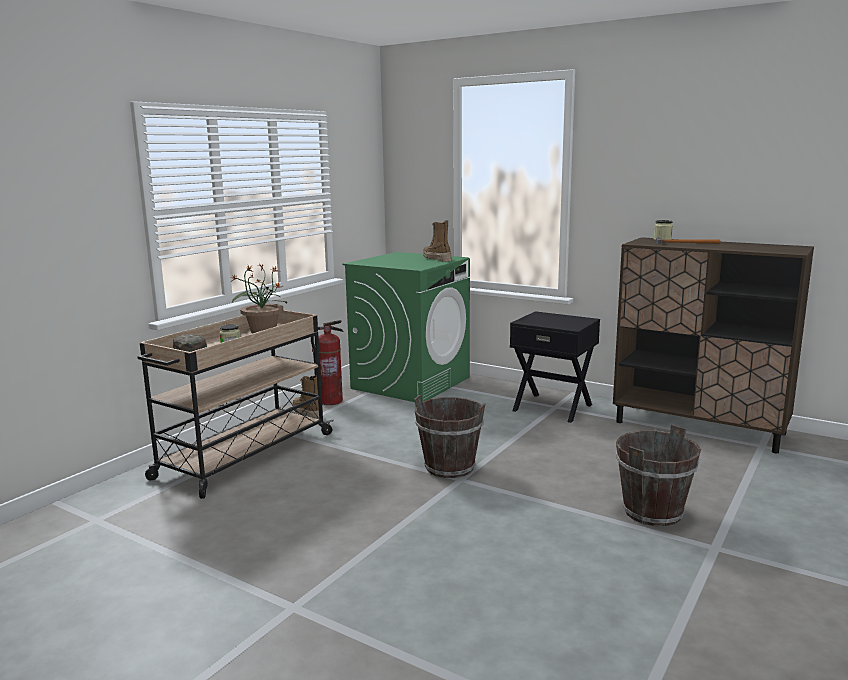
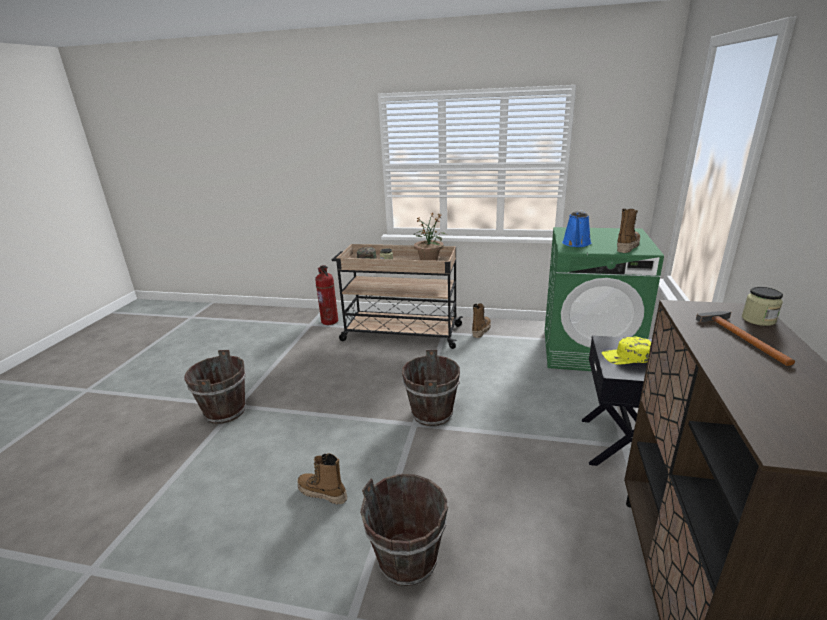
camera: 70 degrees right, 10 degrees up
(300, 620) = (225, 411): none -> brown bucket
(331, 401) = (511, 331): fire extinguisher -> fire extinguisher (329, 321)
(406, 265) = (576, 244): none -> blue watering can
(547, 547) = (322, 493): none -> boot
(553, 321) = (627, 356): none -> yellow cap

